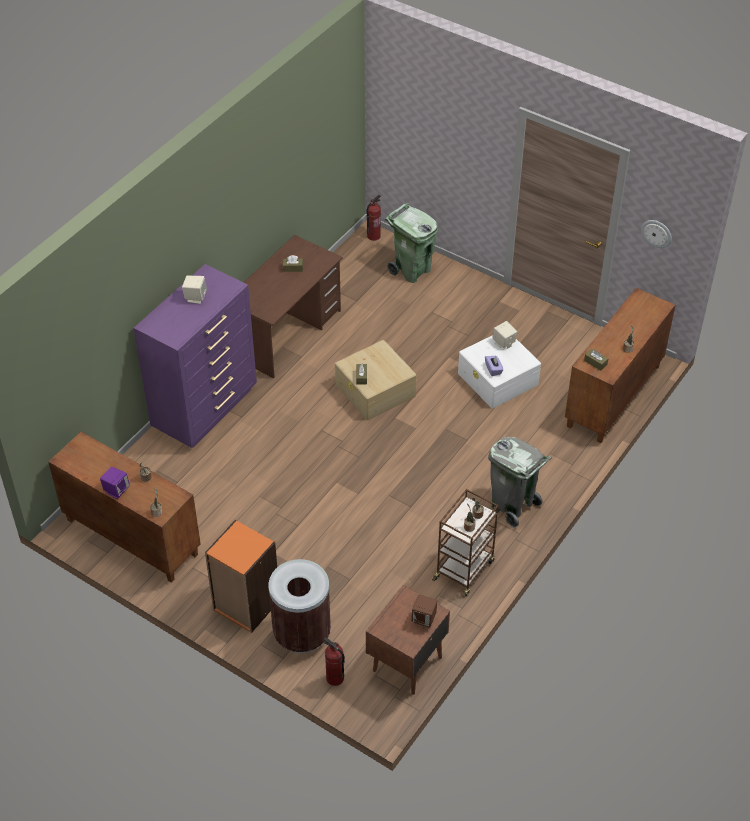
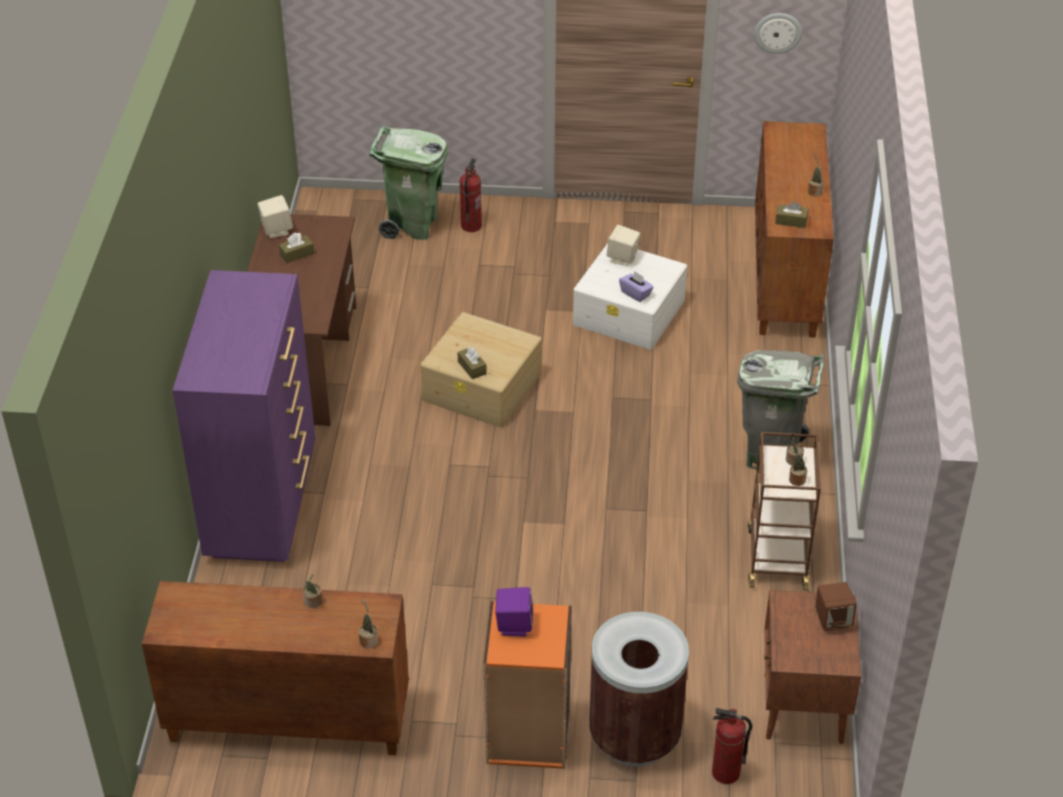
camera: 30 degrees left, 5 degrees down
(116, 490) = (283, 638): purple speaker -> purple speaker (514, 625)
(195, 297) = (234, 317): beige speaker -> beige speaker (276, 230)
(373, 236) = (327, 201): fire extinguisher -> fire extinguisher (471, 226)

